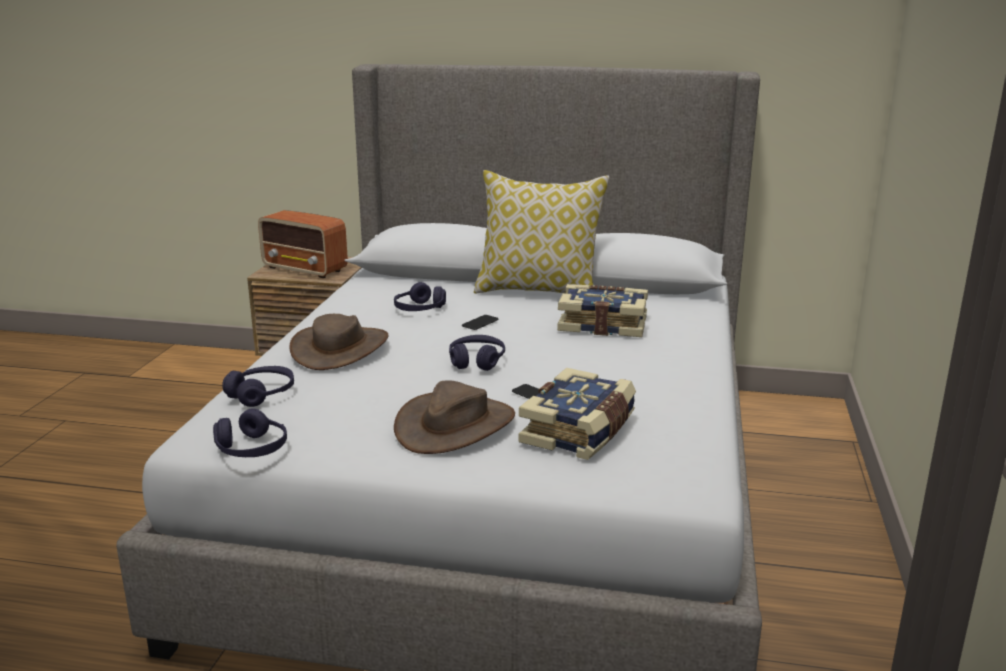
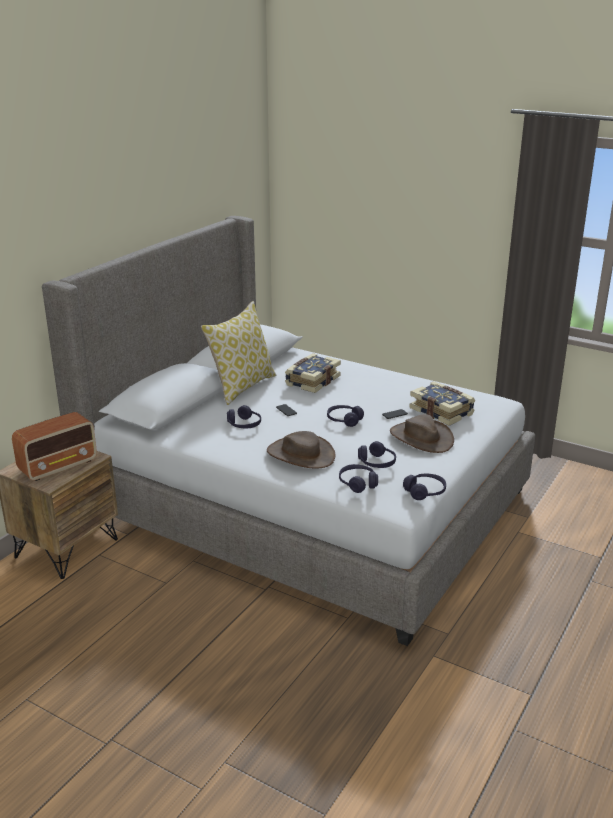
camera: 70 degrees left, 5 degrees up
(332, 397) = (376, 463): none -> purple headphones

